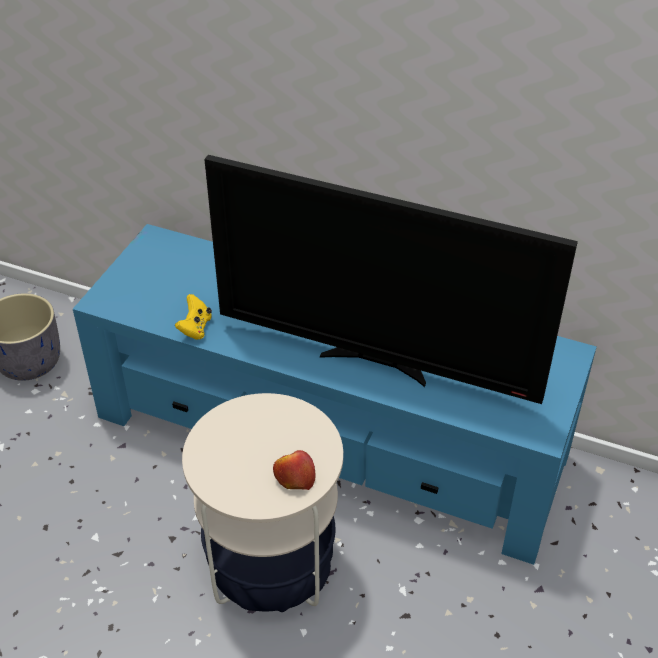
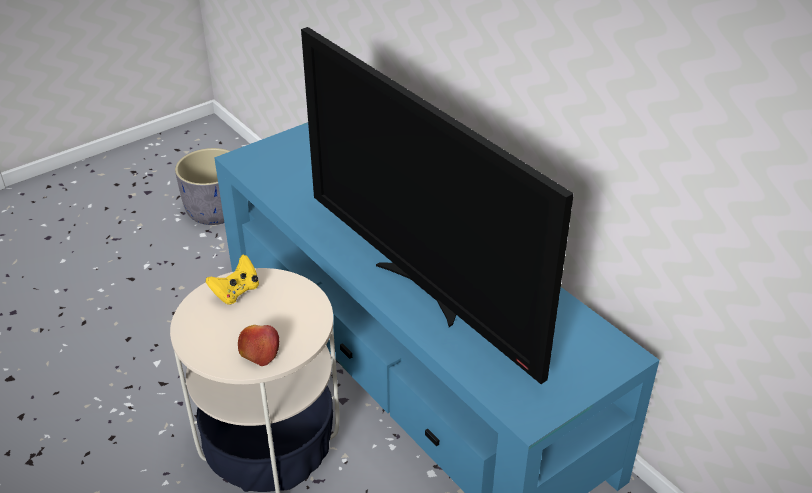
camera: 30 degrees right, 5 degrees down
(195, 328) = (294, 205): yellow game controller -> yellow game controller (236, 292)

